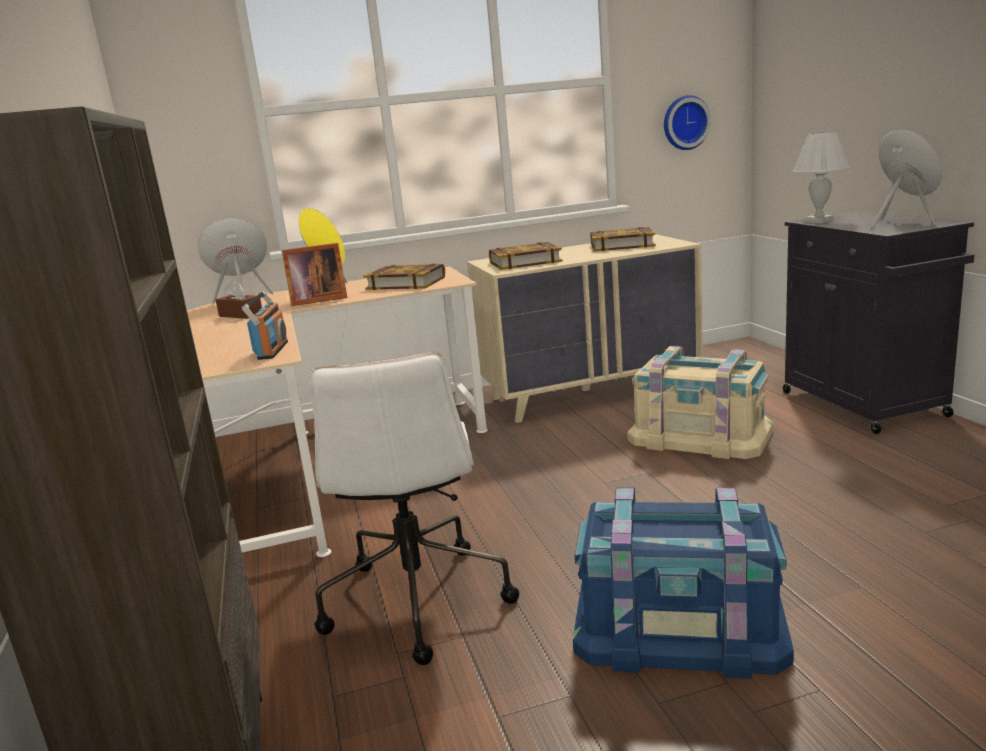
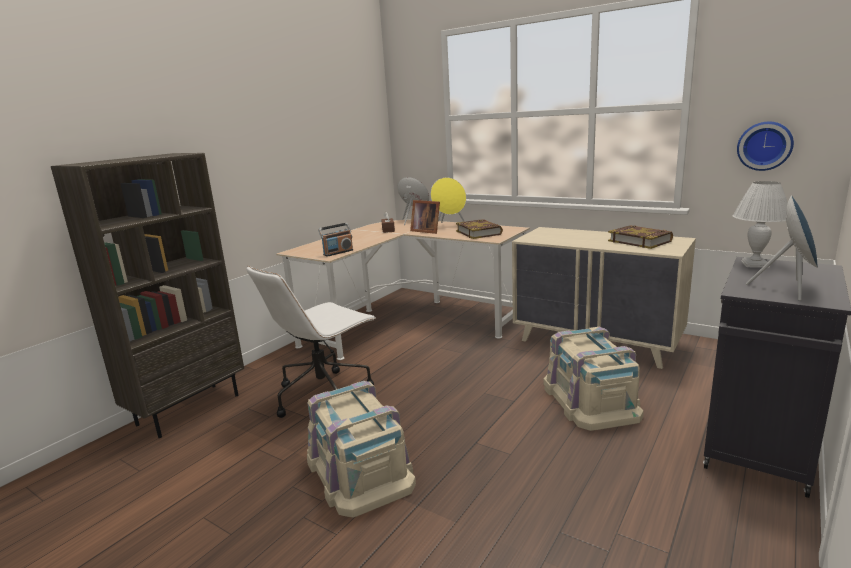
camera: 50 degrees right, 0 degrees up
(525, 262) = (554, 236): book -> none
(678, 626) = (358, 470): blue storage box -> beige storage box

